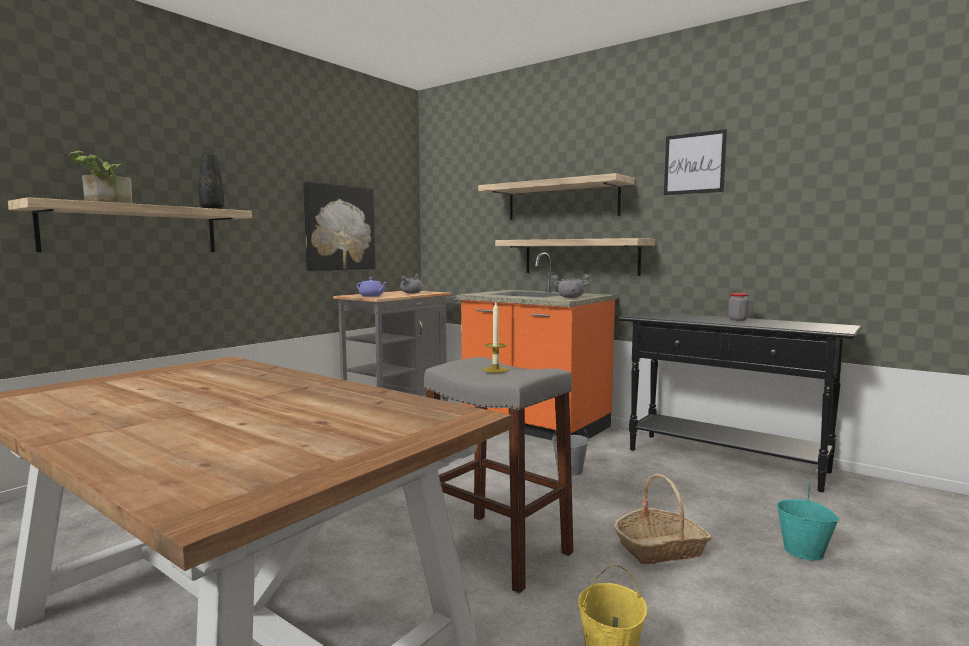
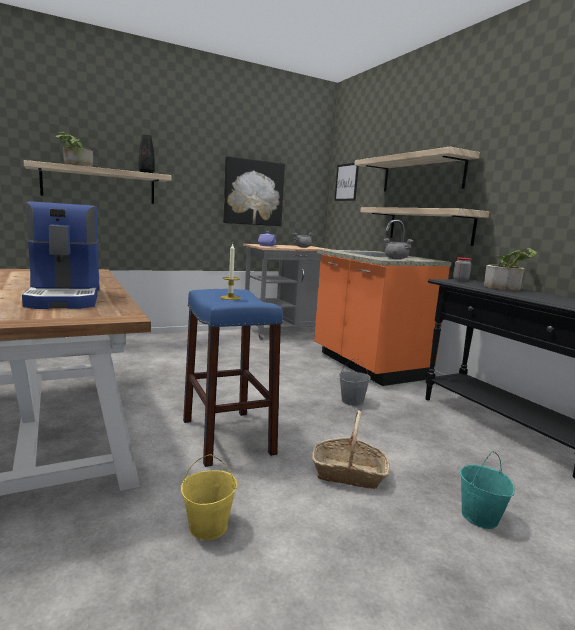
camera: 25 degrees right, 5 degrees up
(325, 406) = (66, 298): none -> coffee machine
(496, 550) = (227, 436): grey stool -> blue stool
(694, 163) = (533, 135): picture -> picture (346, 182)
(698, 316) = (506, 287): none -> potted plant
(737, 319) = (537, 294): jar -> jar (460, 280)

